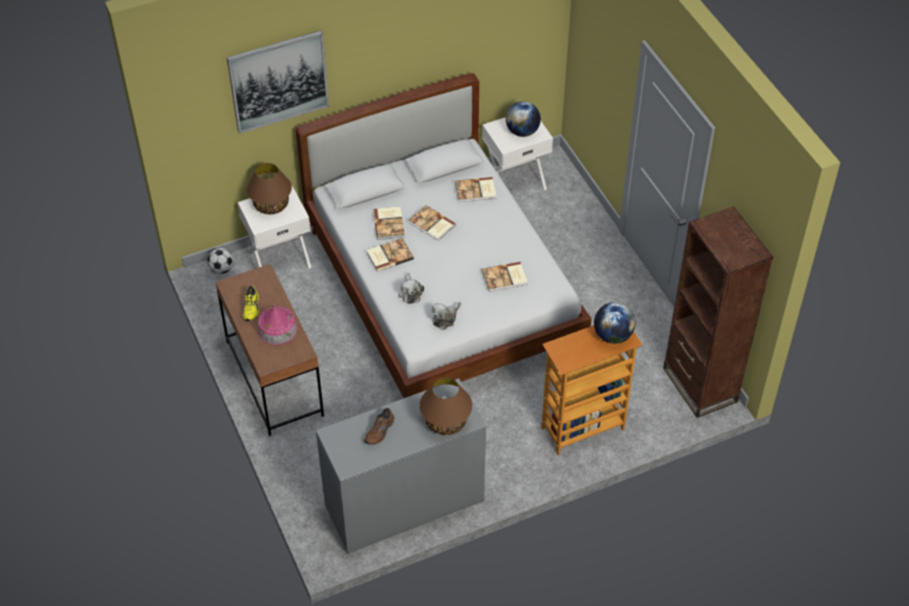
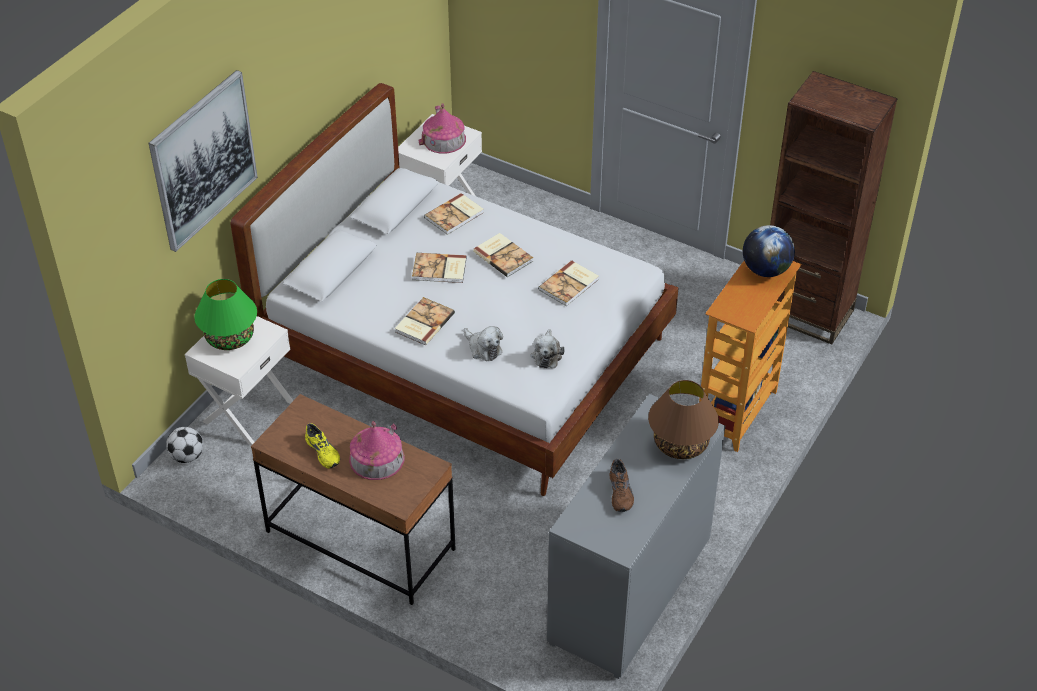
camera: 35 degrees left, 5 degrees down
(271, 205) = (230, 338): brown table lamp -> green table lamp
(389, 224) = (392, 291): book -> book (503, 256)
(522, 131) = (444, 139): globe -> toy house

